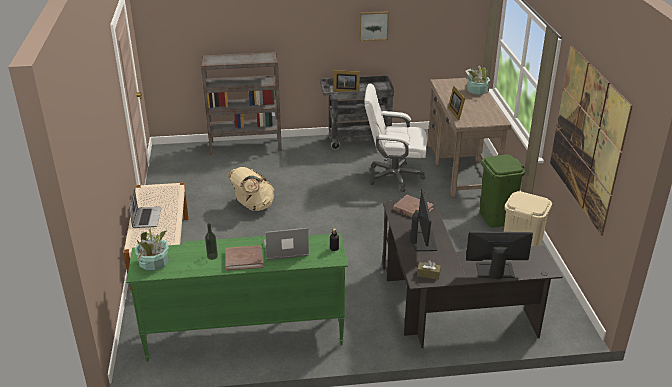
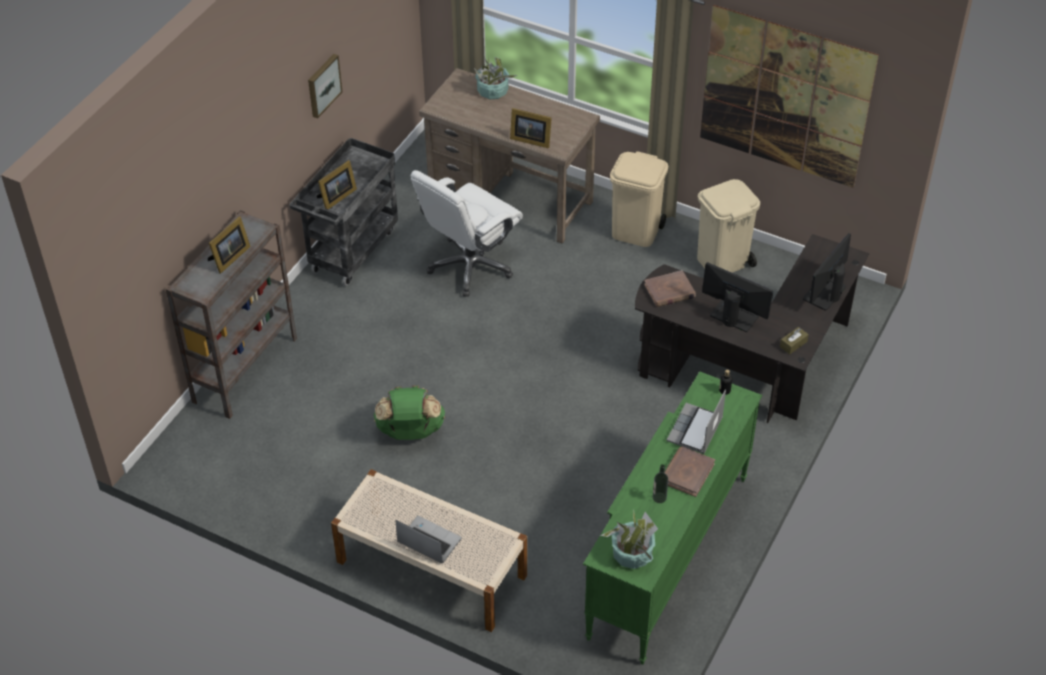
camera: 55 degrees left, 15 degrees up
(239, 60) = (229, 258): none -> picture frame
(253, 206) = (410, 432): beige backpack -> green backpack
(497, 218) = (636, 232): green trash can -> beige trash can

